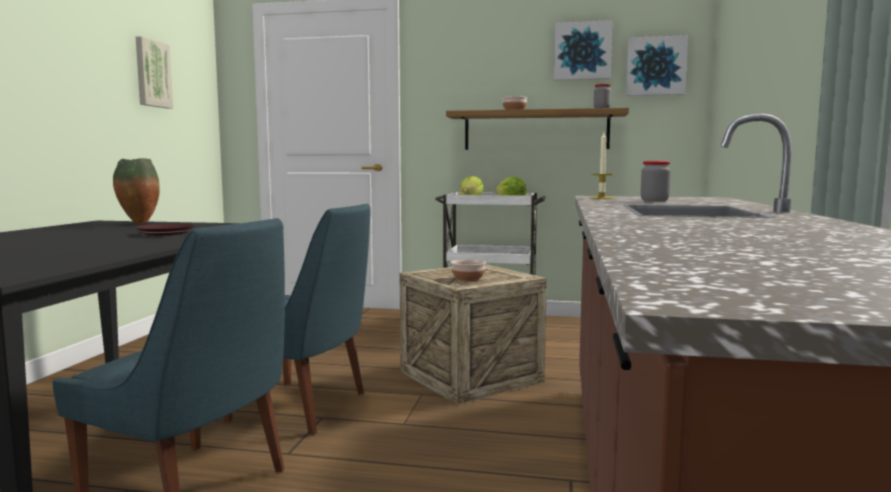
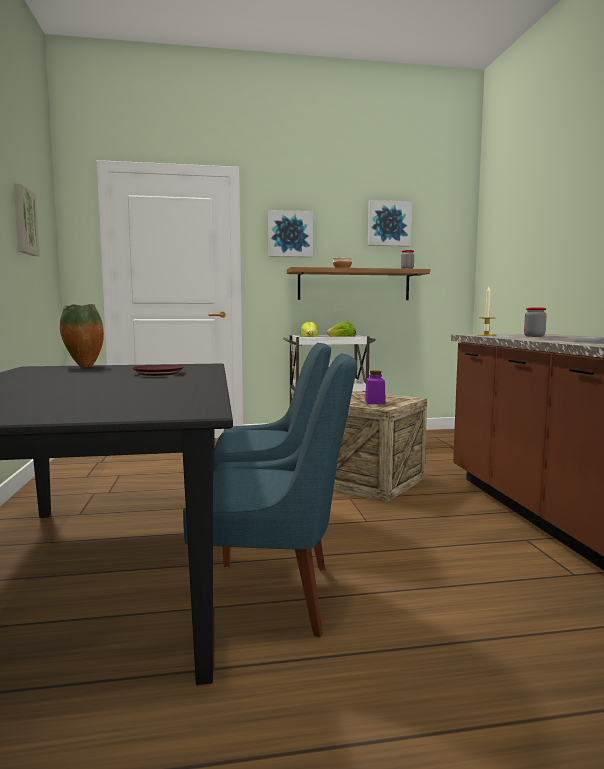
camera: 20 degrees left, 0 degrees up
(468, 278) = (375, 402): bowl -> purple jar
(655, 66) = (440, 238): picture -> picture (290, 234)

